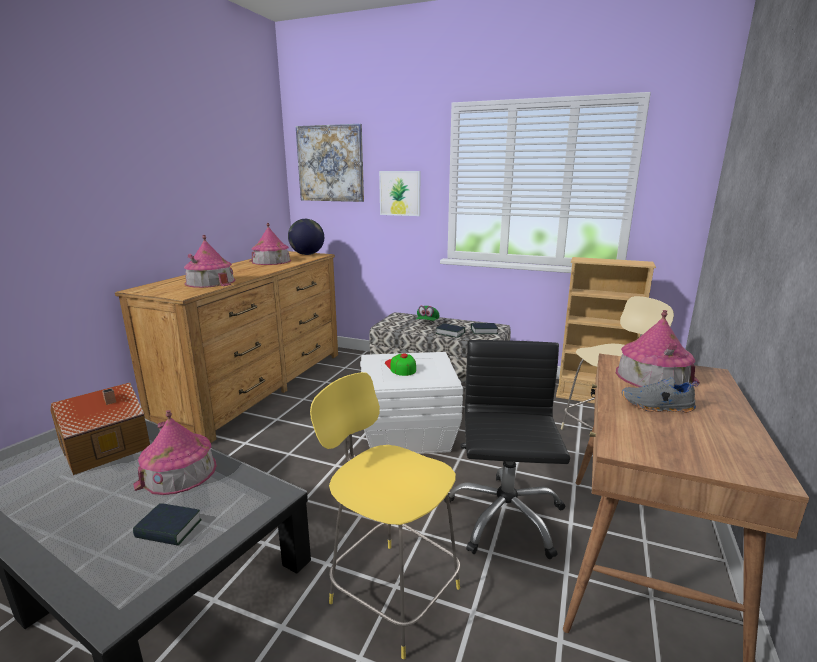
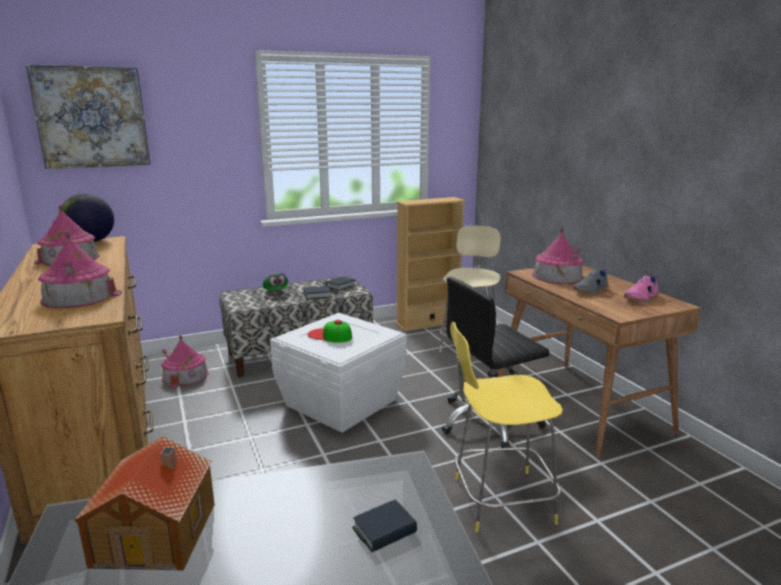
camera: 45 degrees left, 0 degrees up
(179, 472) = (296, 500): toy house -> toy house (185, 375)
(400, 193) = (200, 151): picture -> none
(504, 516) = (489, 421): black office chair -> black office chair turned 75 degrees counterclockwise
(718, 442) = (641, 298): none -> pink shoe

